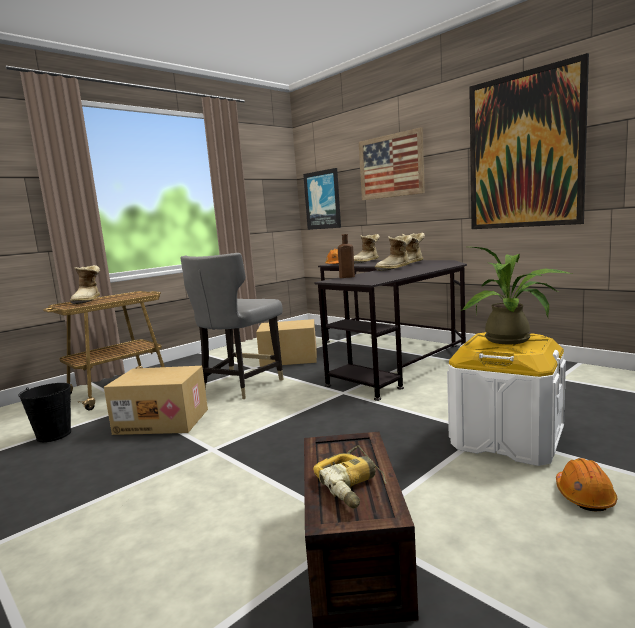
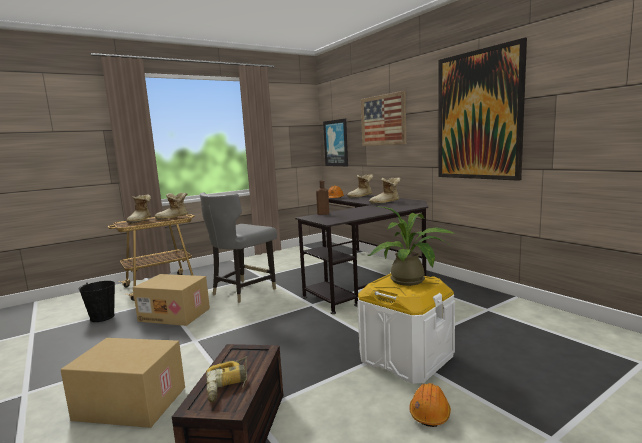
camera: 10 degrees right, 0 degrees up
(288, 359) = (290, 271): cardboard box -> cardboard box (129, 404)
(395, 268) = (369, 207): boot -> boot (173, 217)

